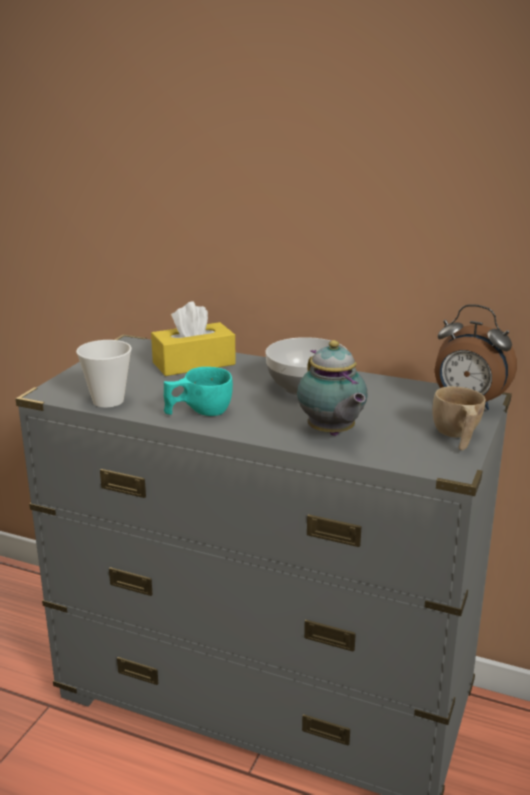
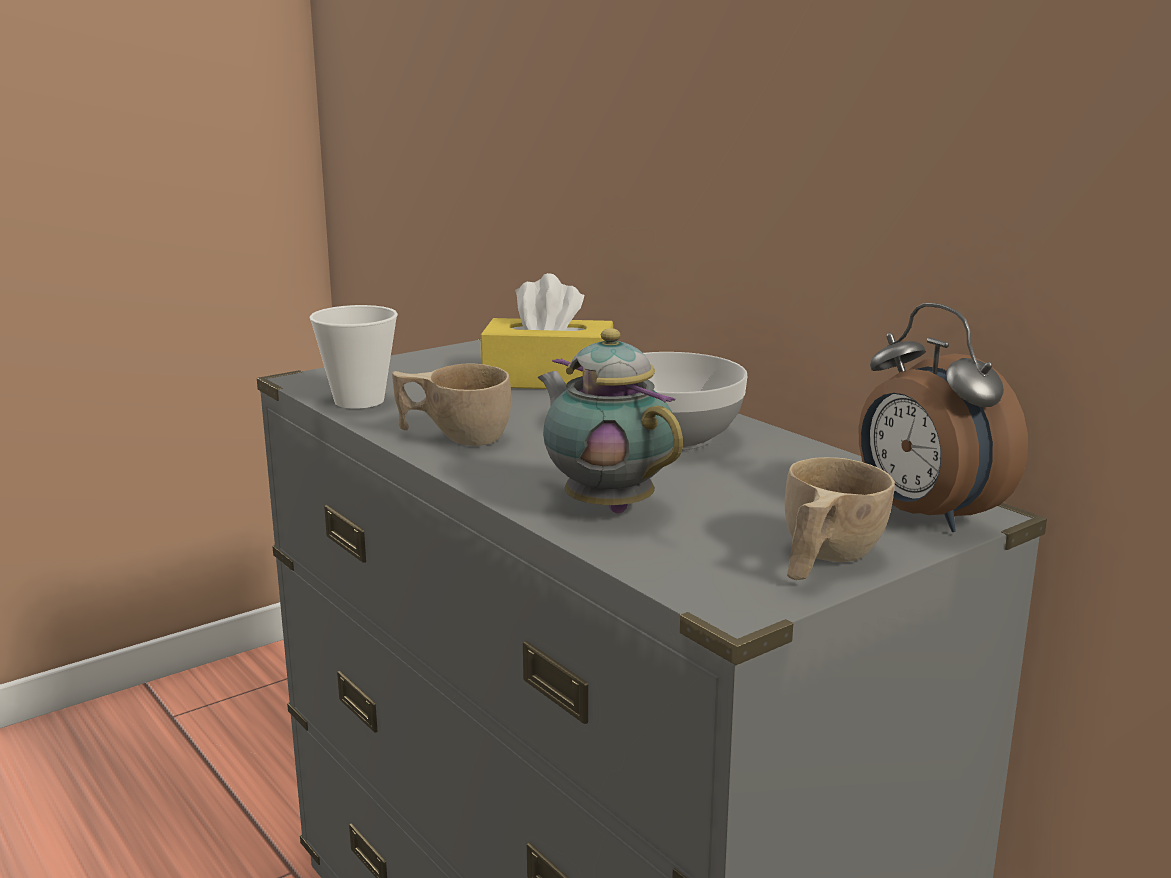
camera: 30 degrees right, 5 degrees down
(198, 412) = (454, 436): turquoise cup -> beige cup
(331, 433) = (606, 505): teapot -> teapot turned 135 degrees clockwise

